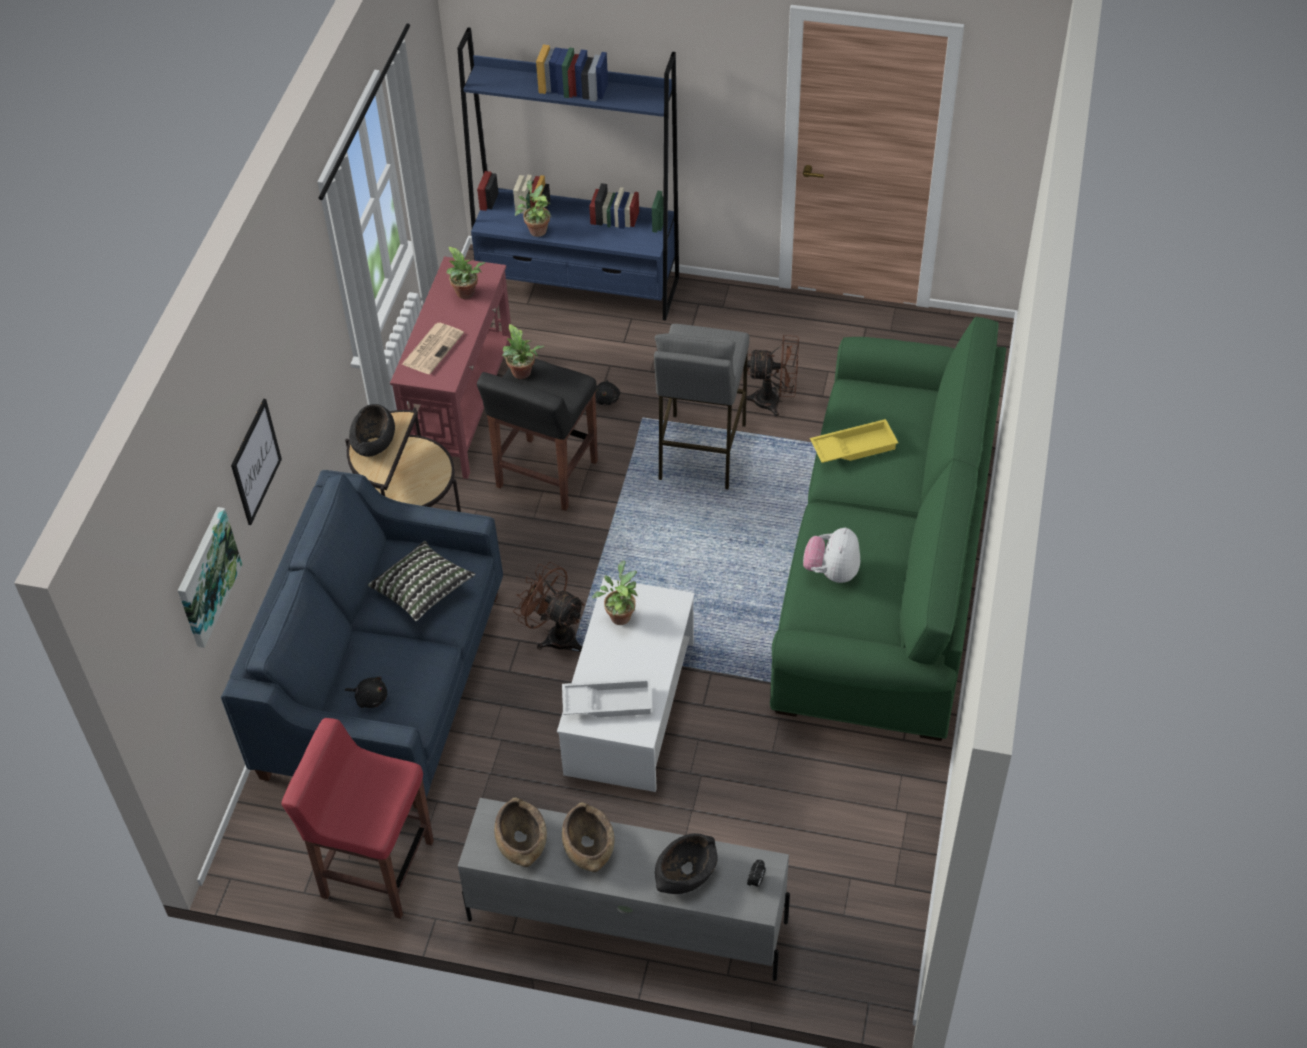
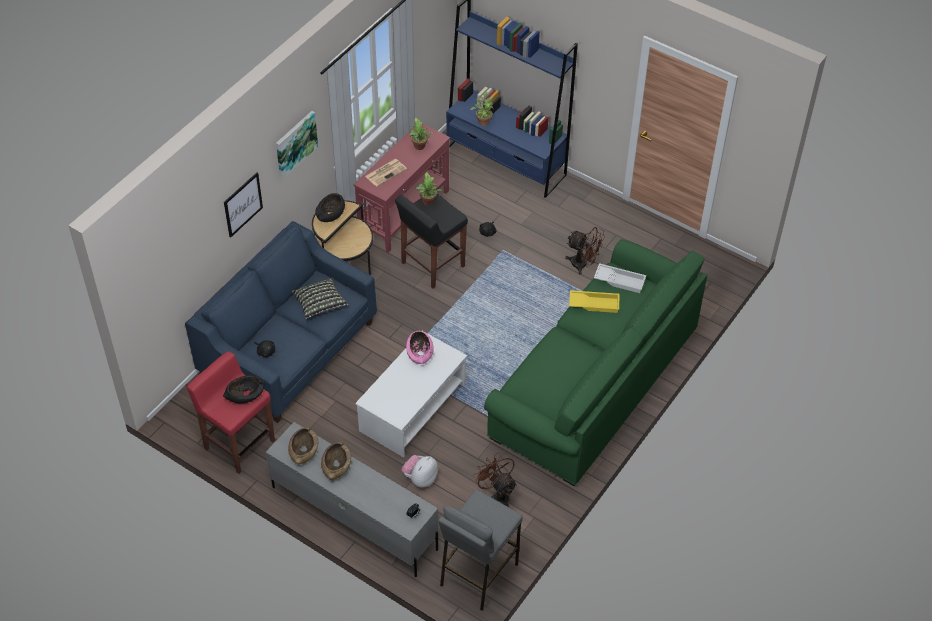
camera: 20 degrees right, 0 degrees up
(206, 576) = (191, 256): picture -> picture (295, 144)
(555, 635) = (392, 355): brown fan -> brown fan (497, 496)
(608, 701) = (390, 397): white tray -> white tray (620, 280)
(619, 615) = (420, 353): potted plant -> pink bowl
(685, 872) = (379, 497): black bowl -> black bowl (245, 395)
(700, 452) = (525, 280): grey stool -> grey stool (478, 574)
(832, 572) = (543, 368): plush toy -> plush toy (420, 479)

